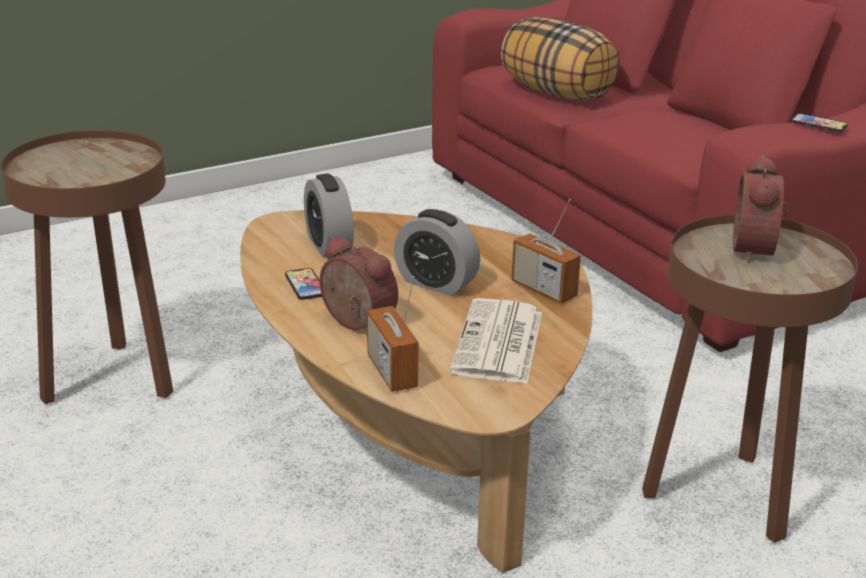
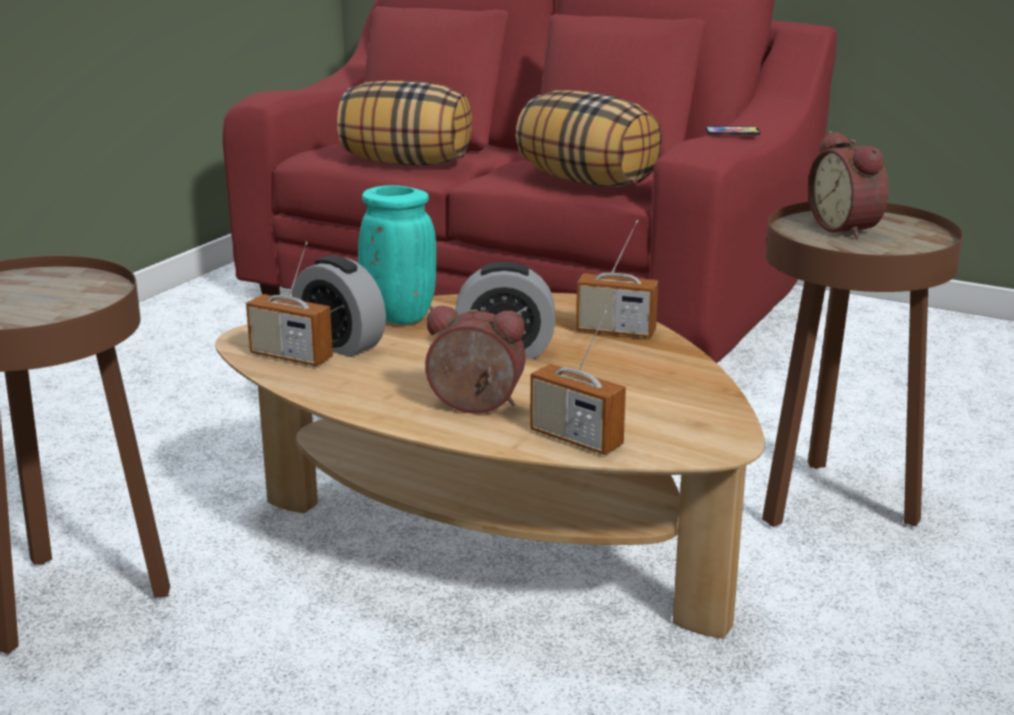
camera: 30 degrees left, 5 degrees down
(285, 246) = (291, 357): none -> radio
(305, 285) = (368, 386): phone -> none
(396, 232) = (397, 317): none -> turquoise vase
(499, 343) = (642, 386): newspaper -> none
(672, 144) = (588, 181): none -> pillow

